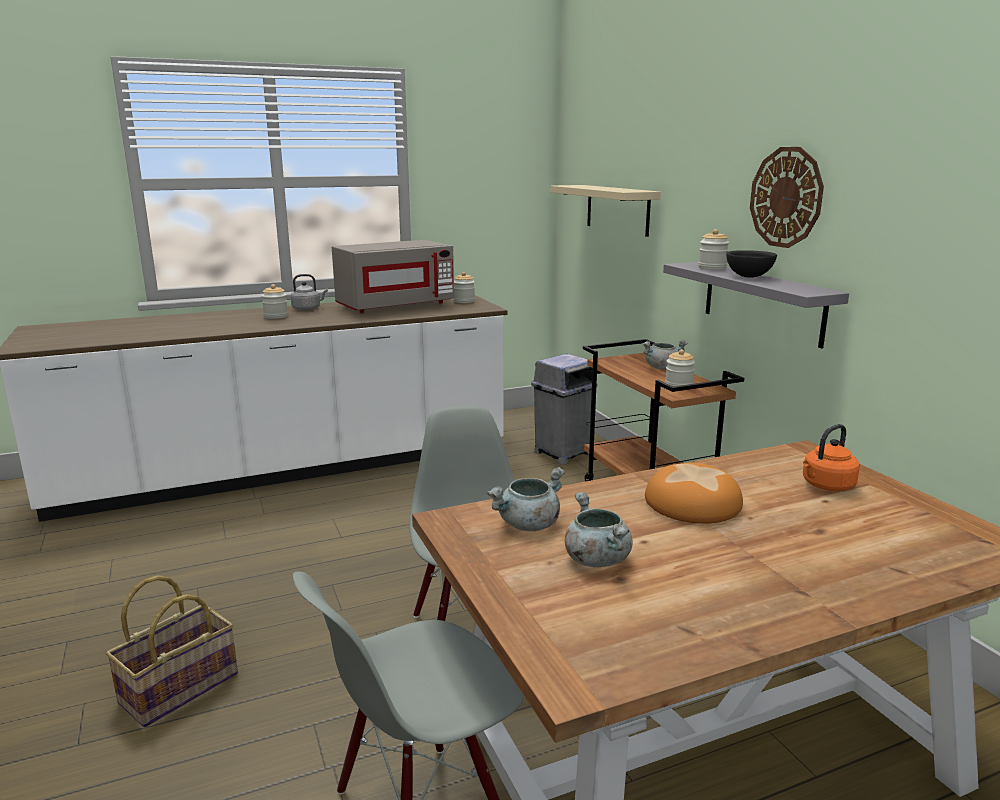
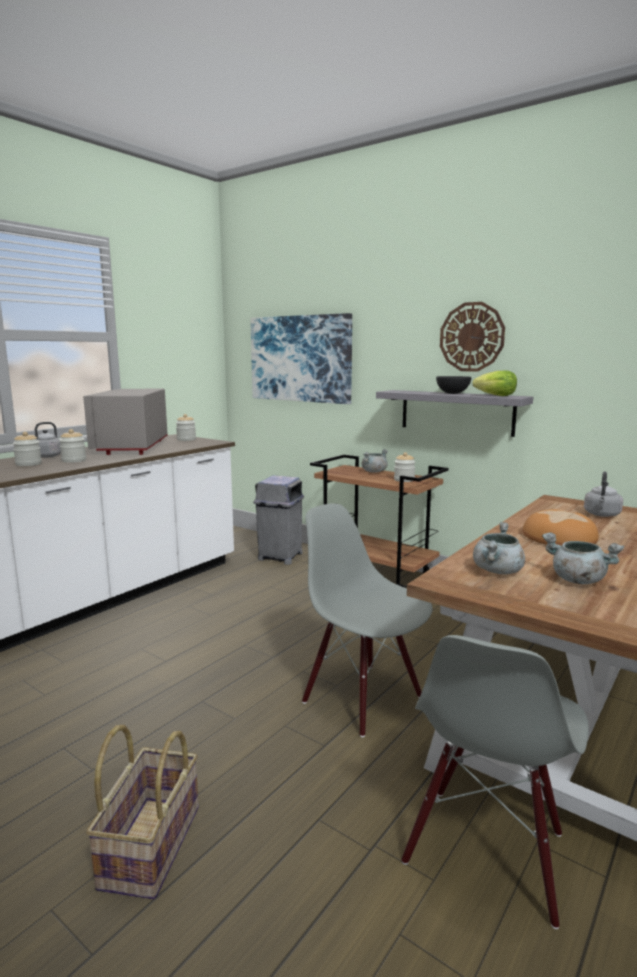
camera: 30 degrees left, 5 degrees down
(395, 306) = (132, 447): grey microwave -> grey microwave turned 150 degrees clockwise
(617, 209) = (300, 358): beige shelf -> picture
(712, 268) = (414, 391): jar -> jar (74, 460)
(791, 287) = (496, 396): none -> lettuce
(826, 486) = (601, 515): orange kettle -> grey kettle

